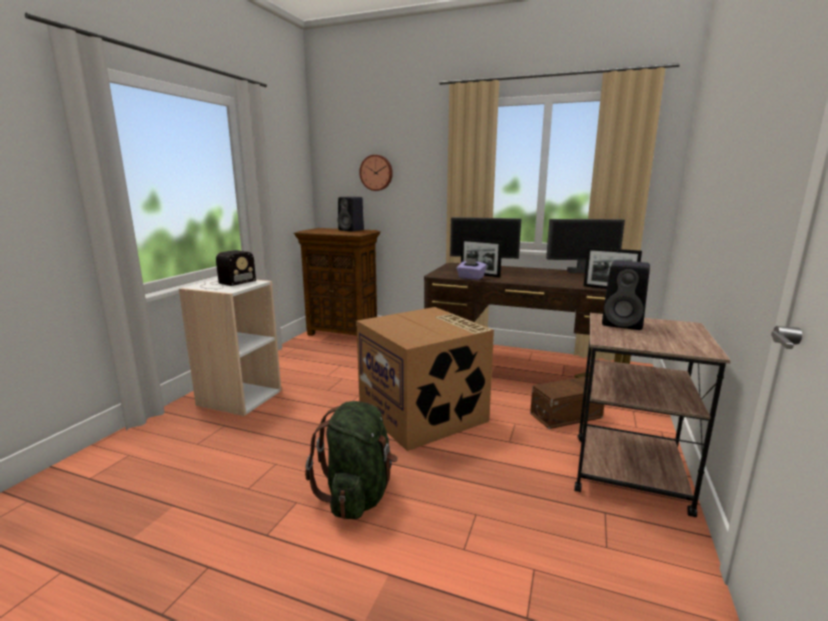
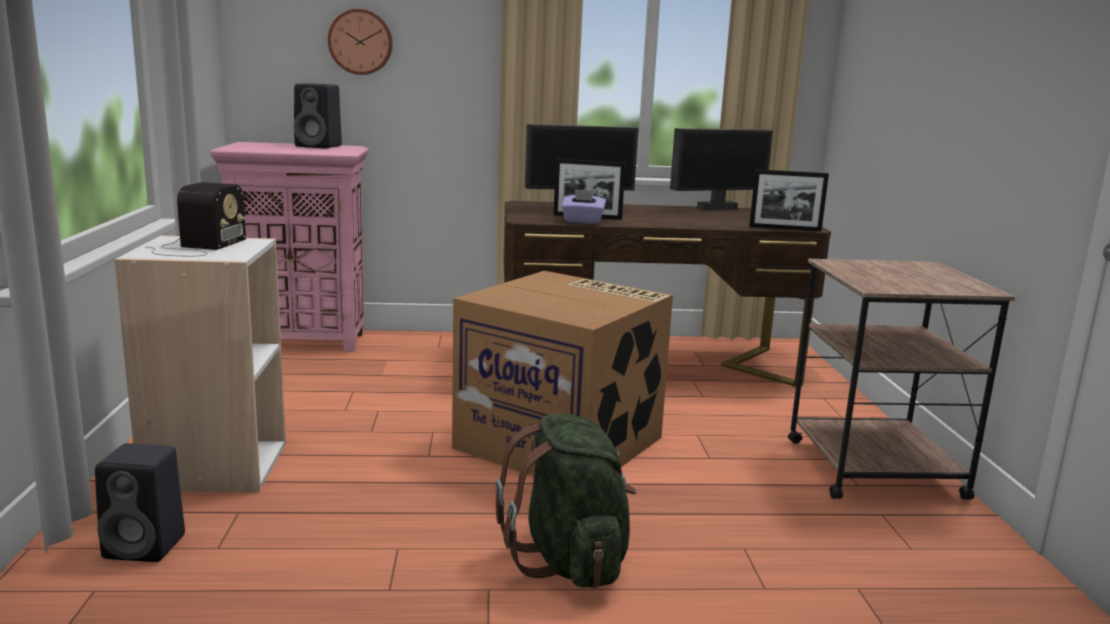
camera: 25 degrees left, 0 degrees up
(343, 333) = (303, 340): brown cabinet -> pink cabinet
(567, 416) = (753, 415): brown storage box -> none
(624, 324) = (865, 268): black speaker -> black speaker (147, 546)

